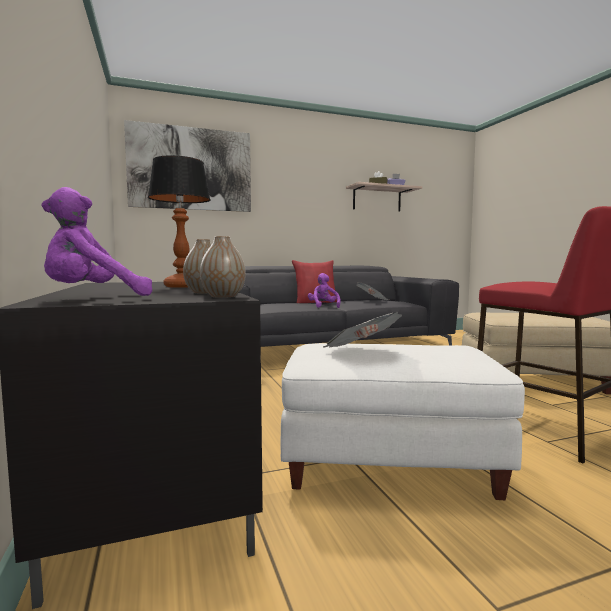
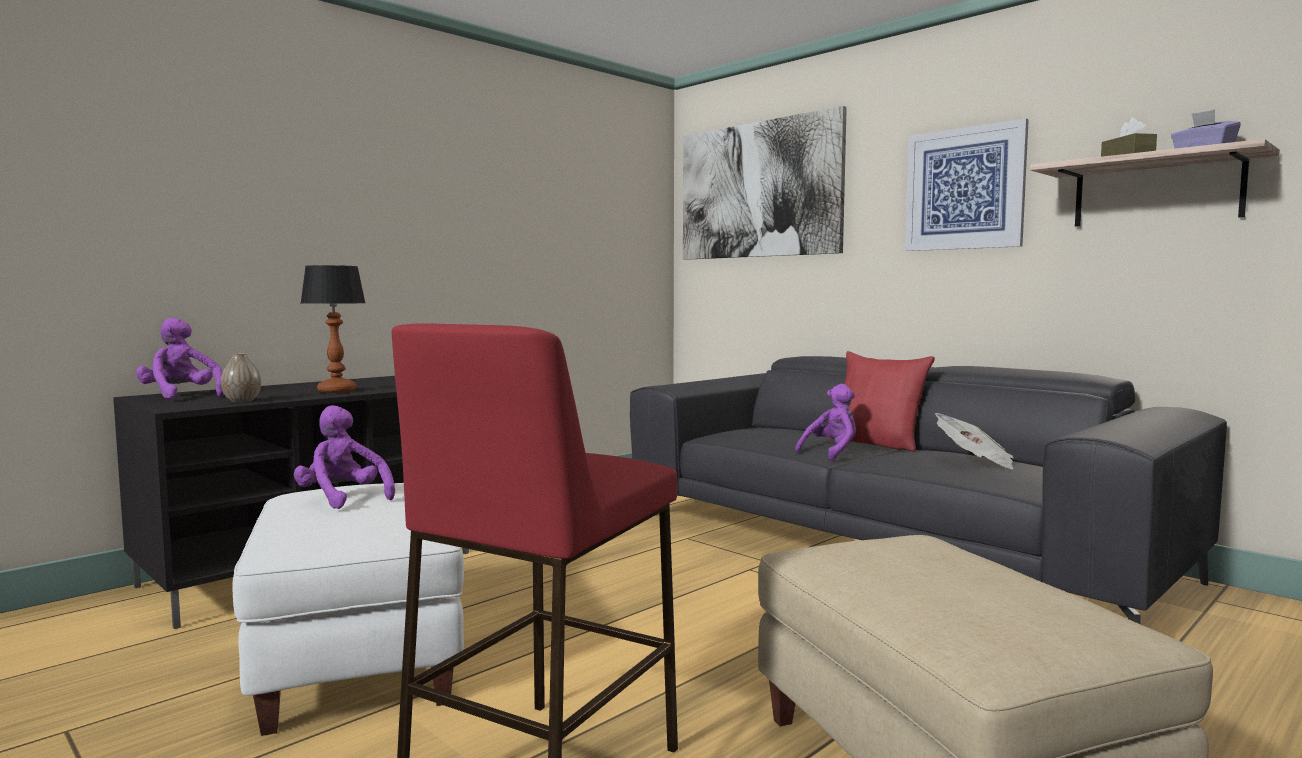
camera: 65 degrees right, 0 degrees up
(223, 296) = (192, 406): vase -> none
(310, 187) = (964, 189): none -> picture
(361, 352) = (342, 499): newspaper -> purple plush toy

